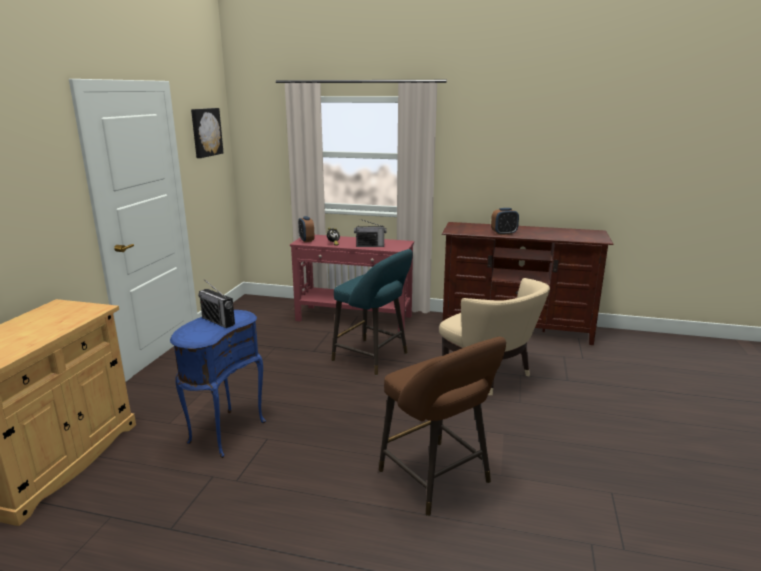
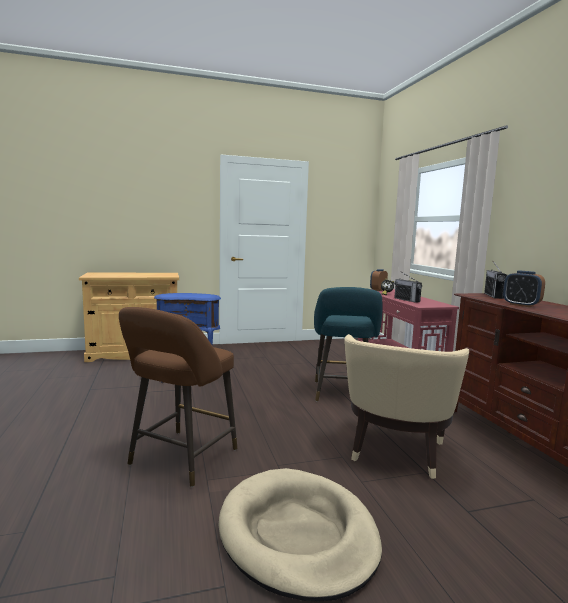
camera: 60 degrees right, 10 degrees down
(205, 132) = (344, 201): picture -> none
(218, 321) = (194, 295): radio -> radio (493, 296)
(569, 448) = (297, 534): none -> beige dog bed

